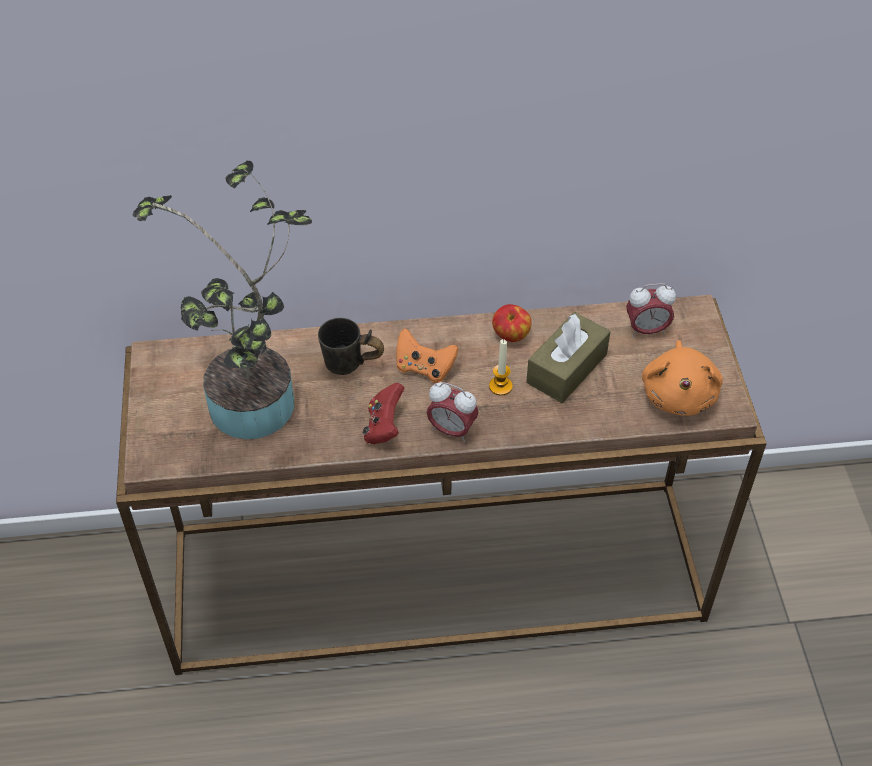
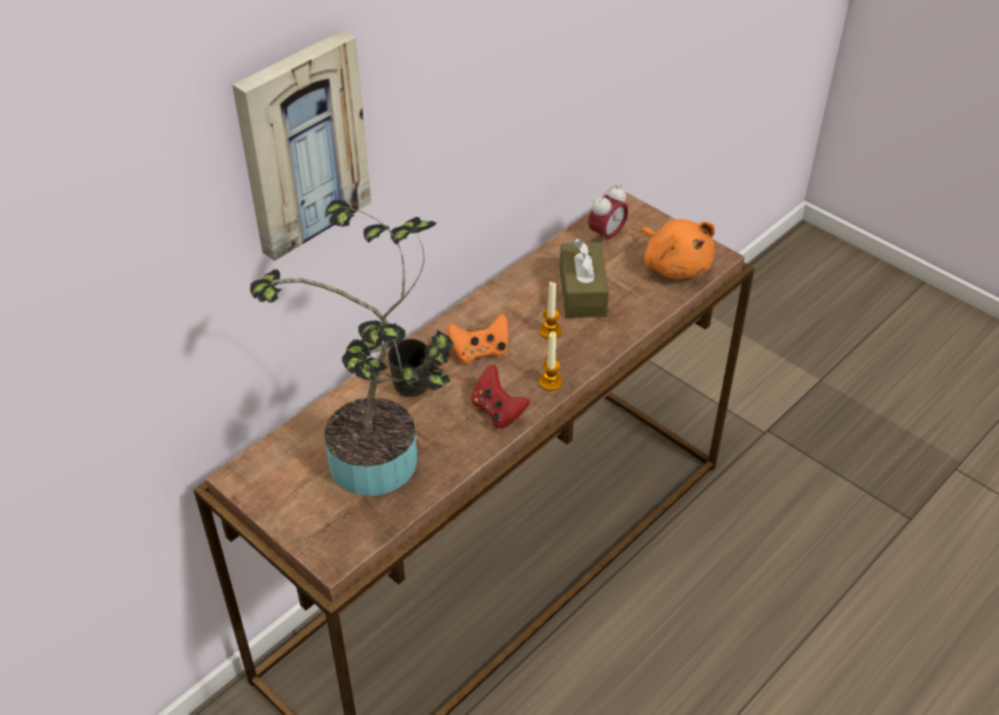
camera: 40 degrees left, 5 degrees down
(278, 99) = (301, 144): none -> picture
(451, 430) = (550, 382): alarm clock -> candle
(510, 336) = (517, 293): apple -> none

